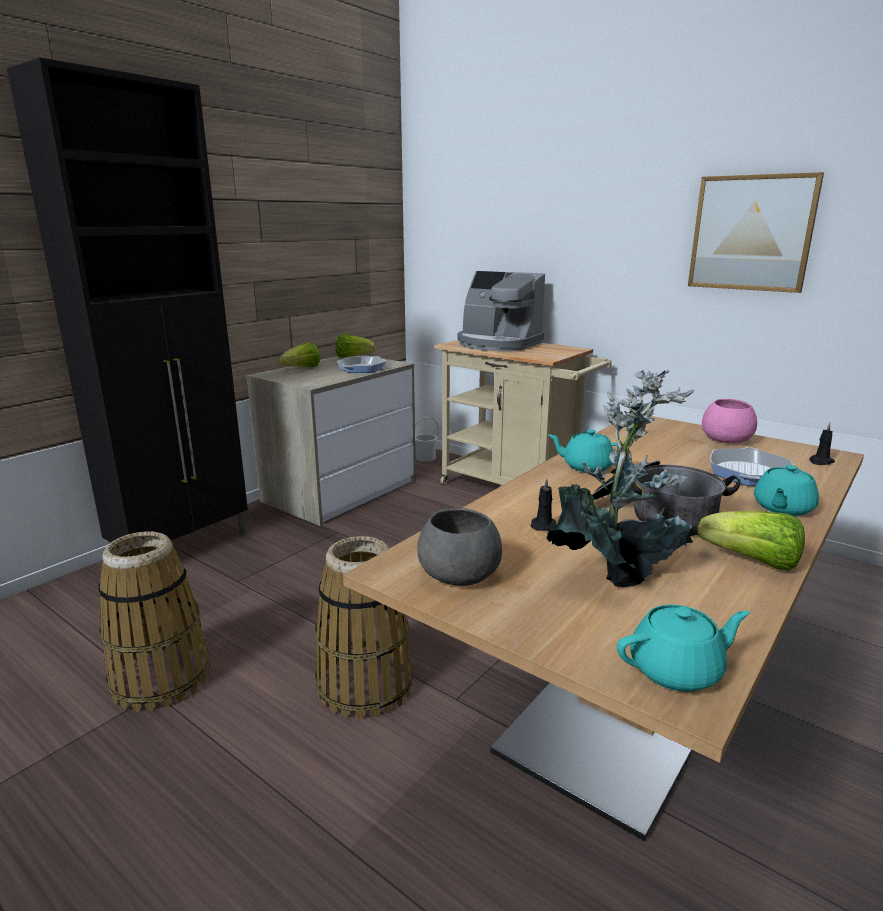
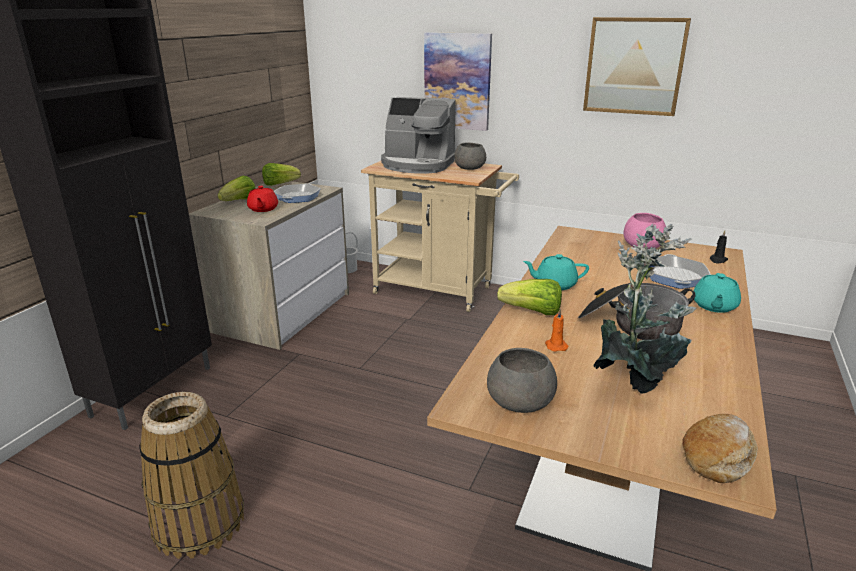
camera: 15 degrees left, 5 degrees up
(320, 376) = (263, 209): none -> red teapot
(365, 685) = (389, 492): basket -> none
(543, 525) = (555, 346): black candle -> orange candle
(549, 255) = (457, 81): none -> picture
(553, 349) = (469, 168): none -> grey bowl
(677, 670) = (718, 456): turquoise teapot -> bread
(752, 561) = (718, 356): lettuce -> lettuce (532, 312)

